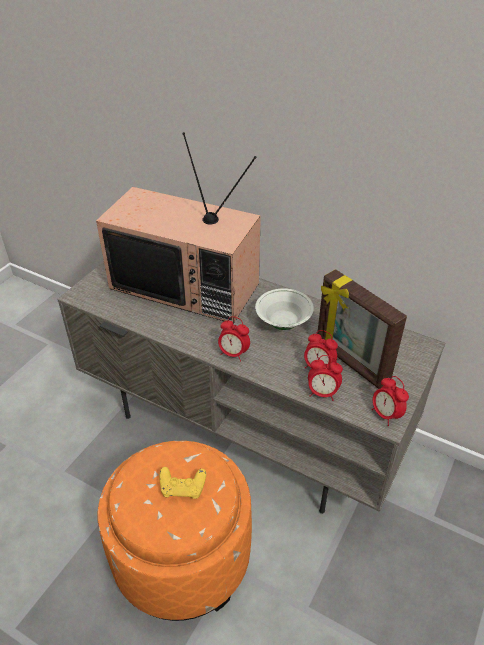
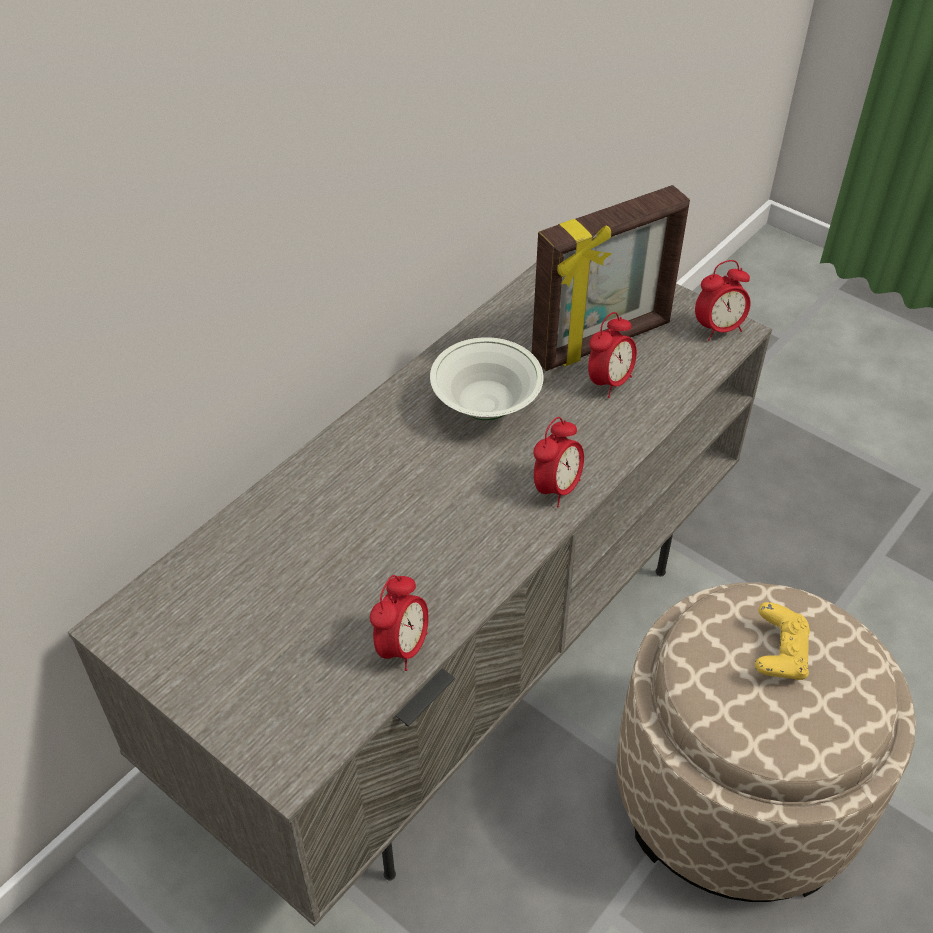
camera: 80 degrees left, 5 degrees up
(182, 557) = (736, 792): orange ottoman -> beige ottoman
(187, 285) = (322, 540): television -> none
(322, 393) = (668, 388): alarm clock -> alarm clock (402, 647)

